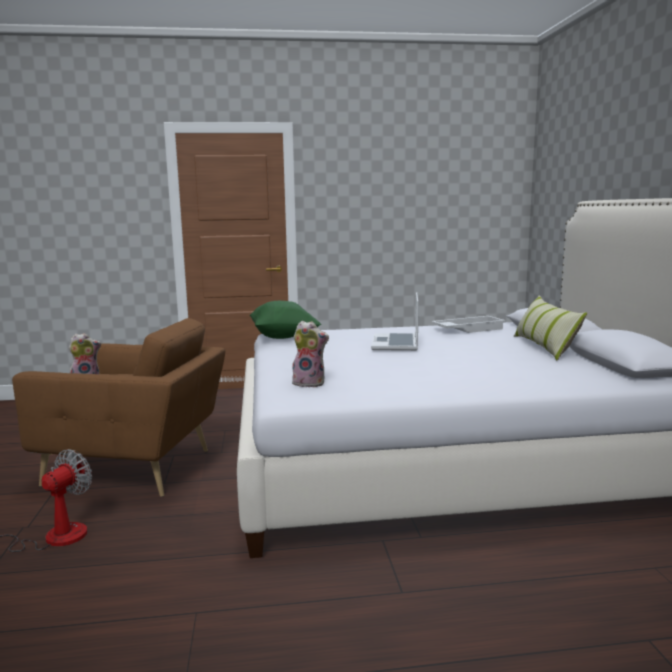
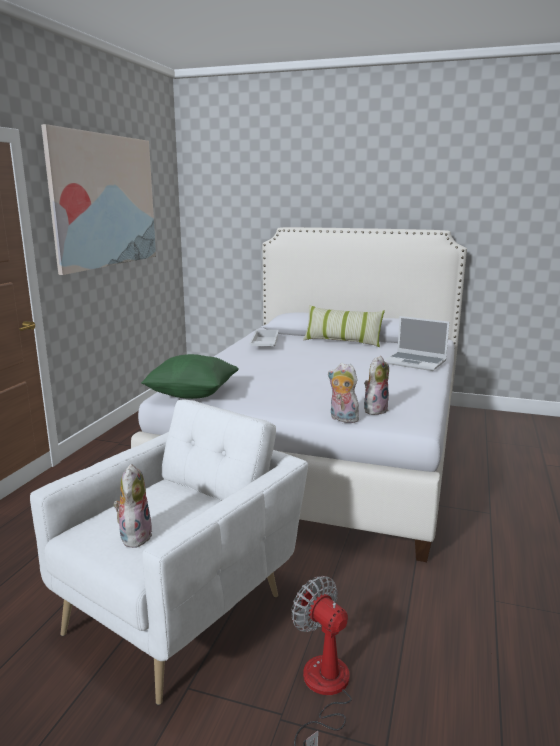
camera: 65 degrees left, 5 degrees up
(135, 468) = (183, 608): brown armchair -> white armchair
(271, 377) = (342, 419): none -> plush toy
(393, 176) = (105, 201): none -> picture
(396, 344) = (288, 367): laptop -> laptop (416, 362)

